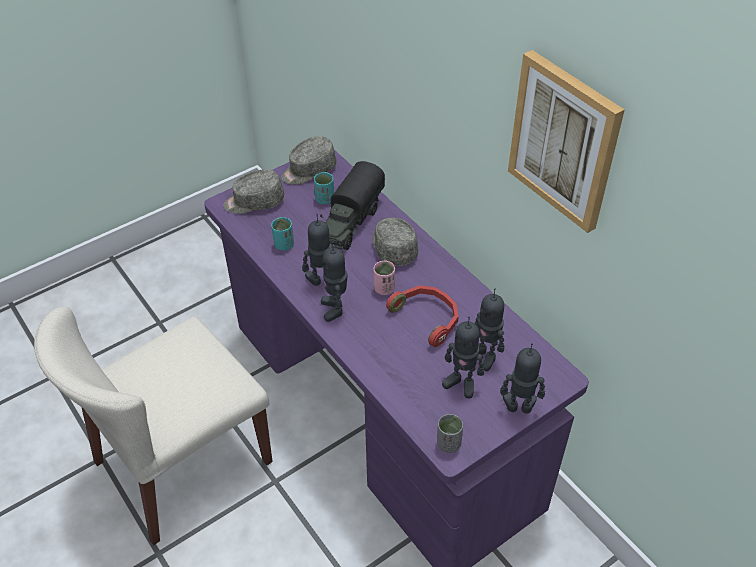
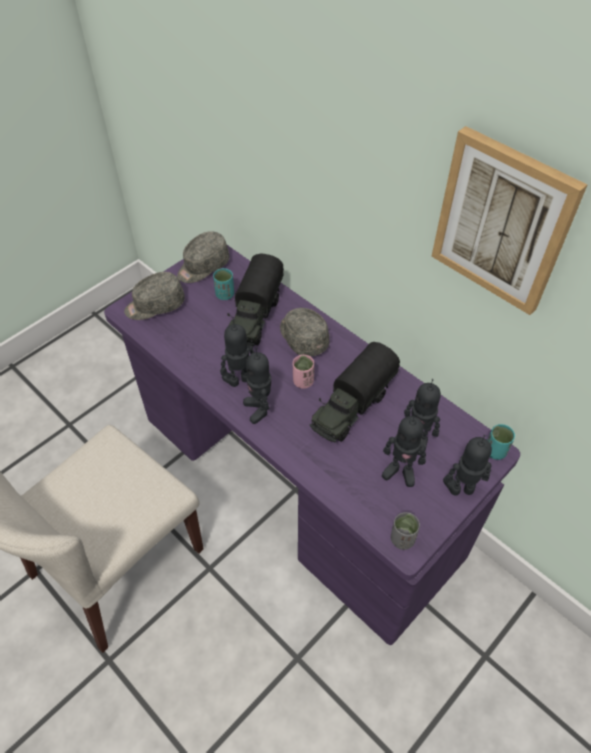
camera: 10 degrees left, 5 degrees up
(284, 245) = (194, 347): turquoise cup -> turquoise cup (495, 451)
(427, 318) = (352, 407): red headphones -> toy truck

